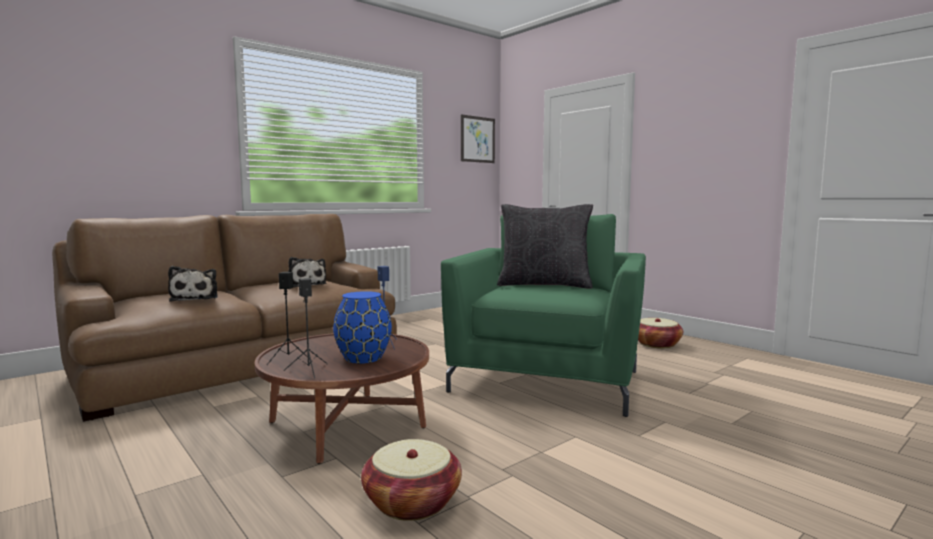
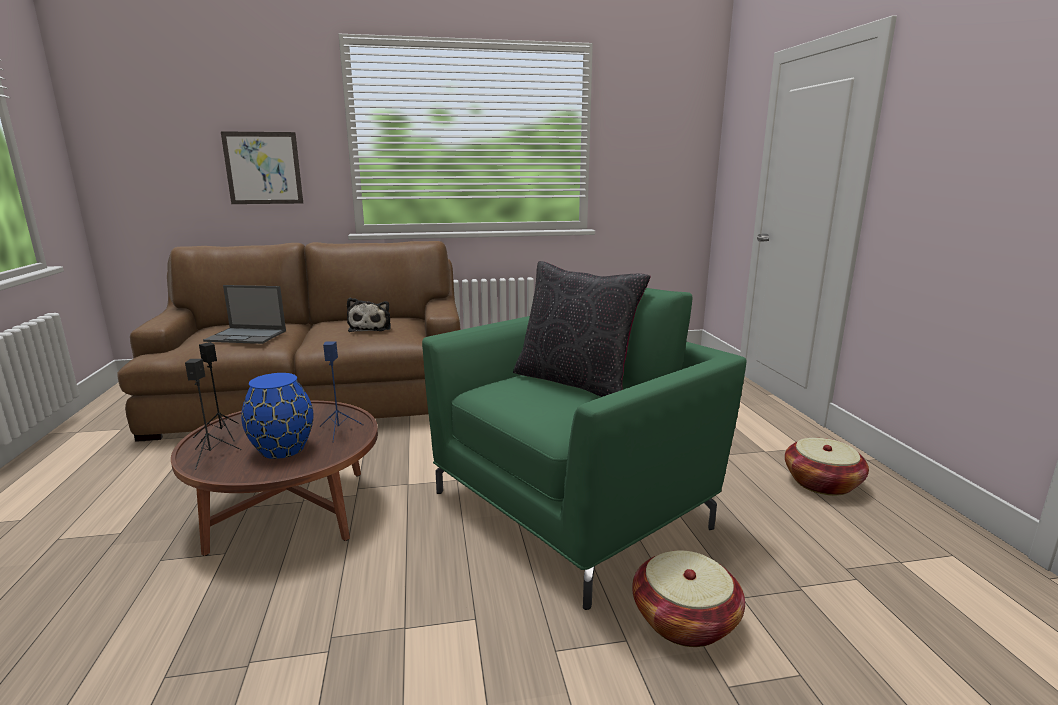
camera: 30 degrees right, 10 degrees up
(195, 298) = (247, 336): plush toy -> laptop
(412, 502) = (198, 644): basket -> basket (684, 620)
(477, 139) = (680, 131): picture -> picture (263, 168)

